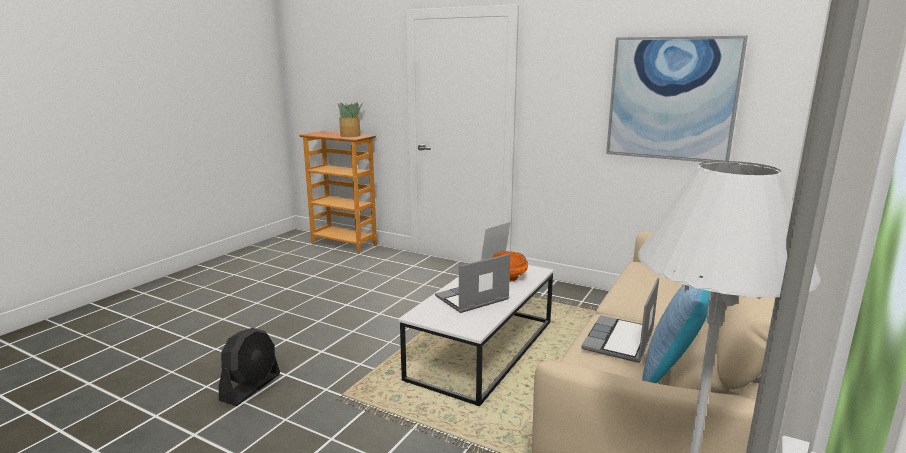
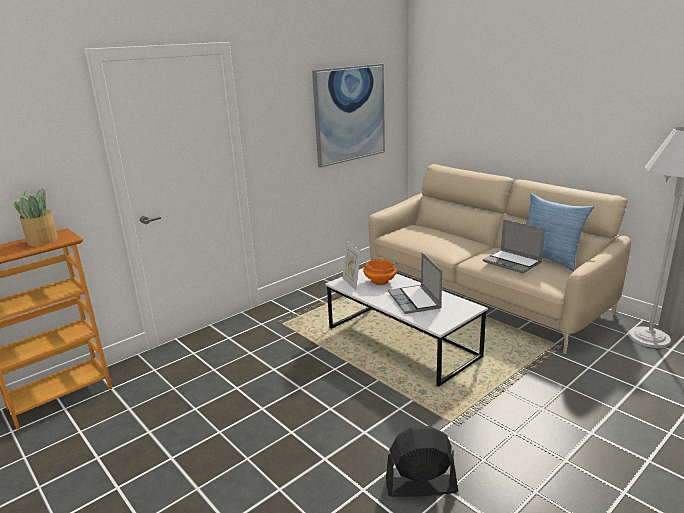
camera: 70 degrees left, 5 degrees up
(251, 387) = (421, 485): black fan -> black fan turned 45 degrees counterclockwise

